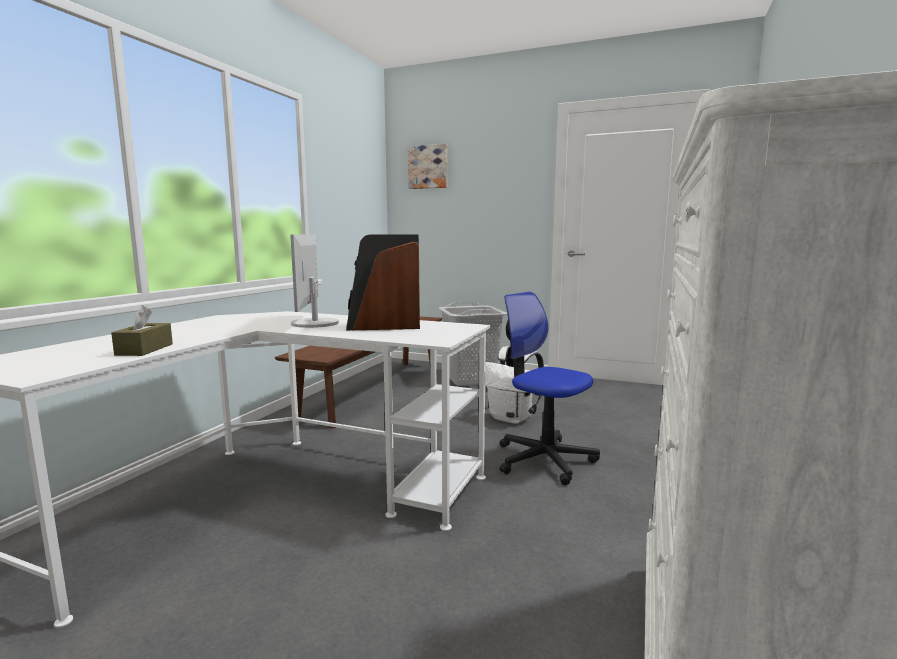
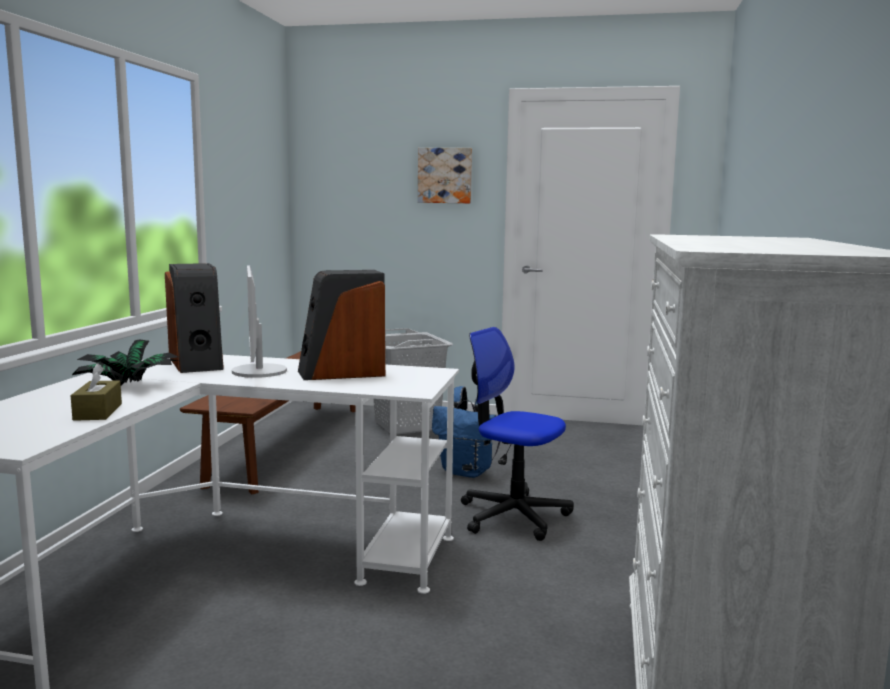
camera: 10 degrees left, 0 degrees up
(197, 331) = (129, 386): none -> potted plant
(272, 317) = (197, 363): none -> speaker
(428, 167) = (345, 155): picture -> picture (445, 175)
(512, 418) = (468, 472): white backpack -> blue backpack

